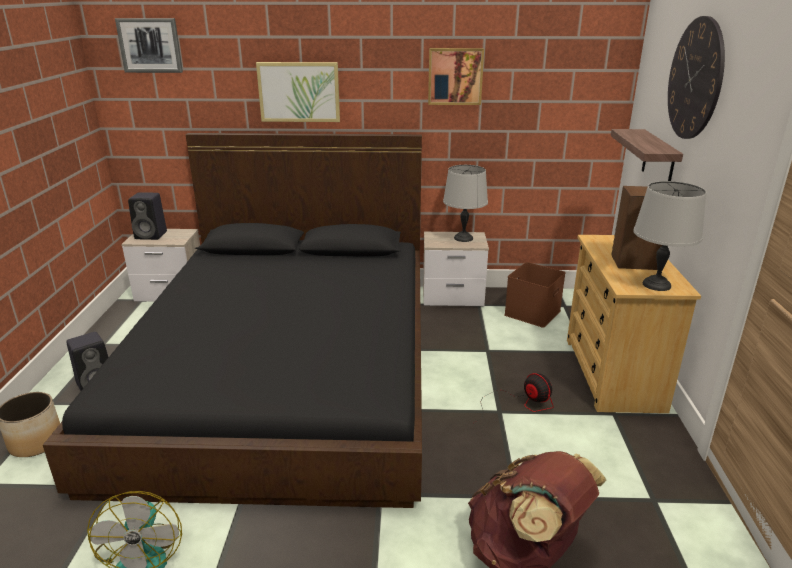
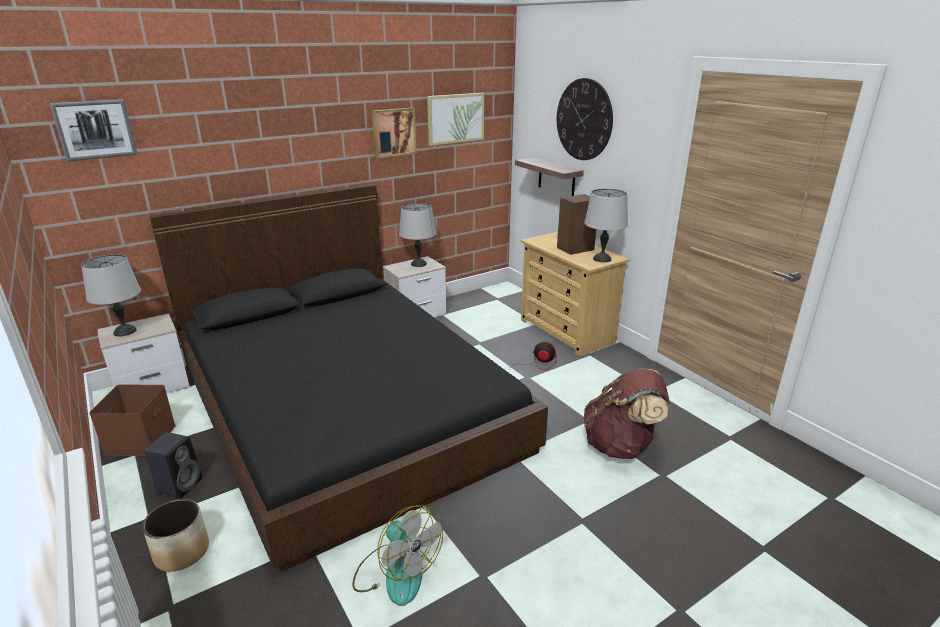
camera: 35 degrees left, 0 degrees up
(152, 235) = (125, 331): black speaker -> grey table lamp
(299, 92) = (262, 160): picture -> picture (455, 118)
(533, 313) = (482, 309): brown storage box -> brown storage box (141, 440)

